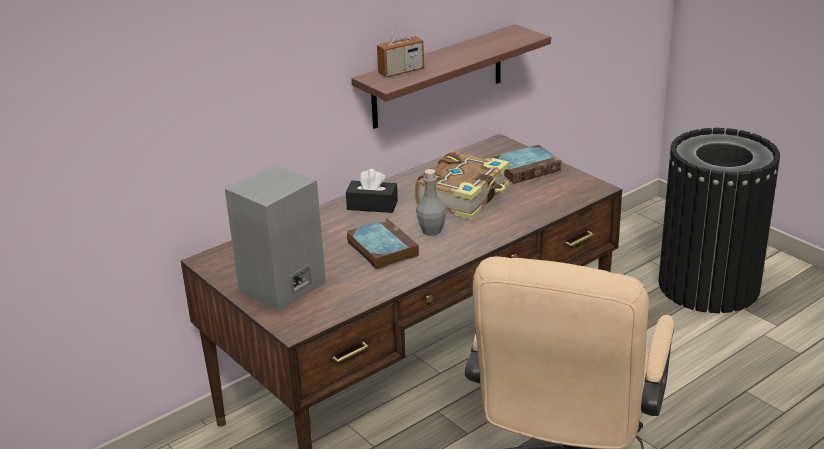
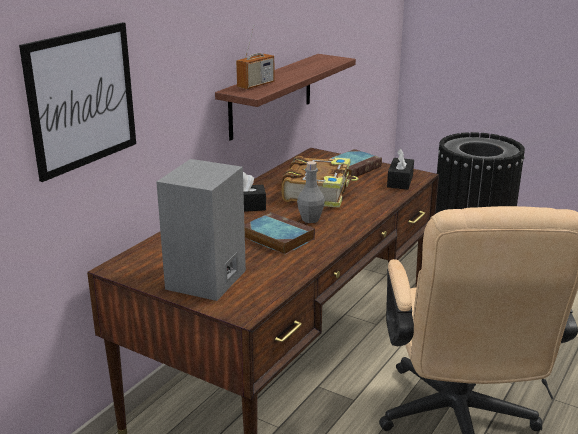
camera: 20 degrees left, 5 degrees down
(177, 95) = (82, 99): none -> picture
(567, 193) = (400, 181): none -> black tissue box

